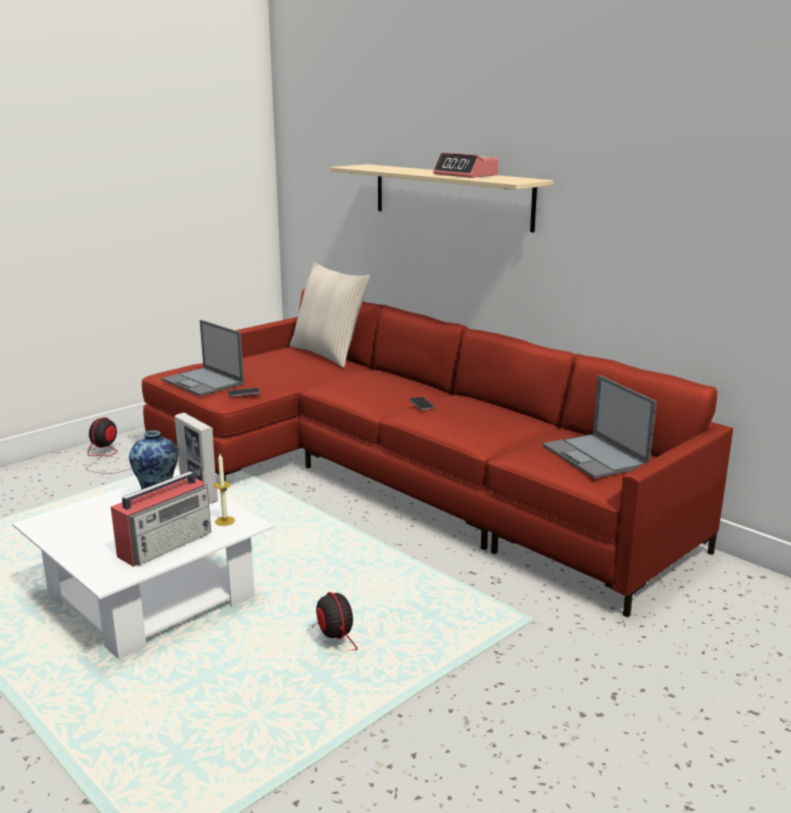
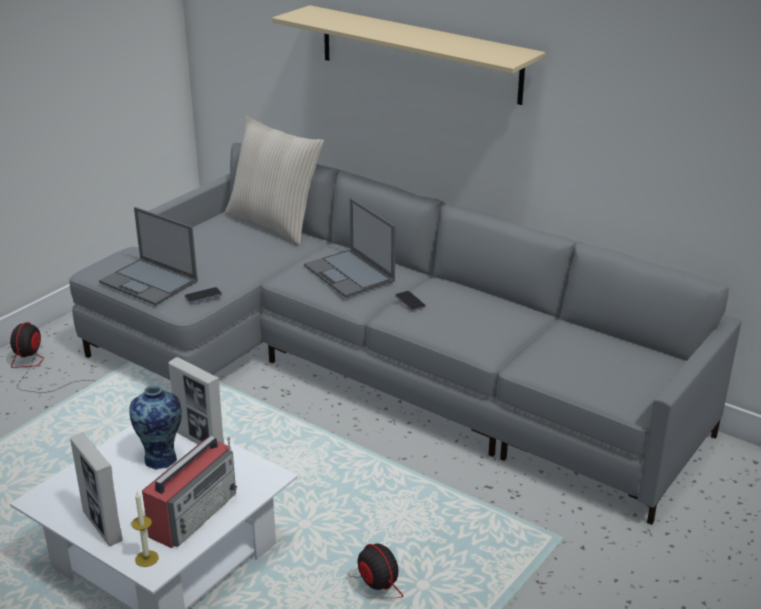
camera: 10 degrees left, 10 degrees up
(81, 545) = (102, 526): none -> picture frame
(225, 521) = (243, 475): candle -> candle (146, 558)
(396, 479) = (374, 370): red sofa -> grey sofa
(466, 175) = (444, 41): alarm clock -> none
(595, 456) = (611, 363): laptop -> laptop (350, 274)

